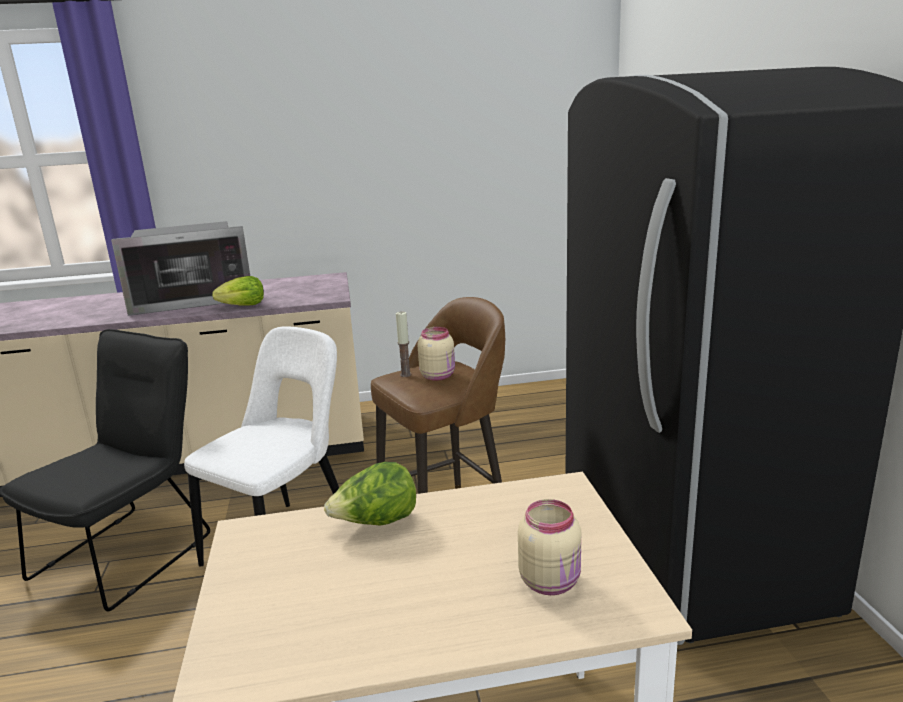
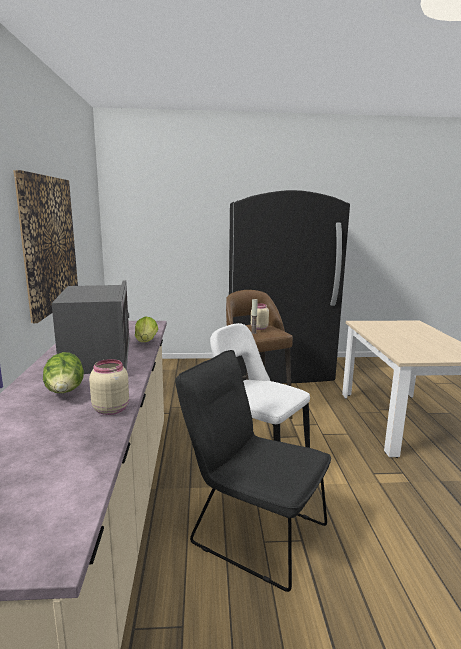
camera: 85 degrees left, 5 degrees down
(349, 172) = (49, 244): none -> picture
(376, 523) = (389, 342): lettuce -> lettuce (65, 393)
(551, 581) = (409, 327): beige jar -> beige jar (111, 409)

